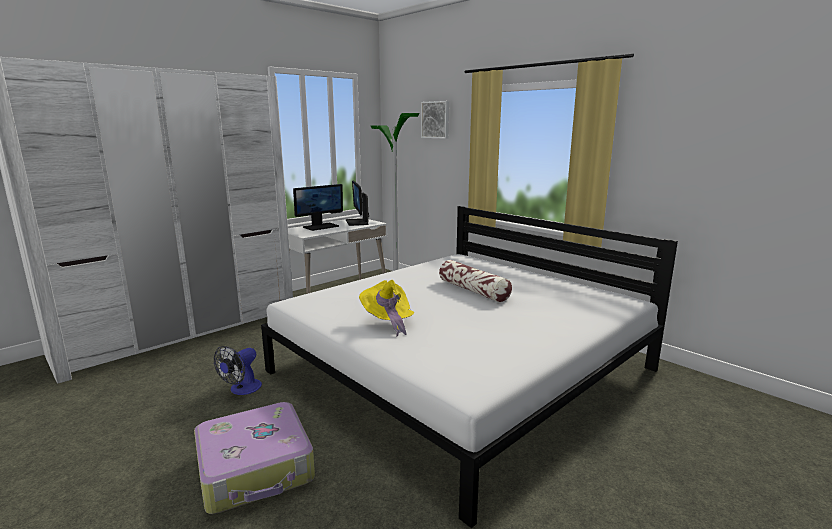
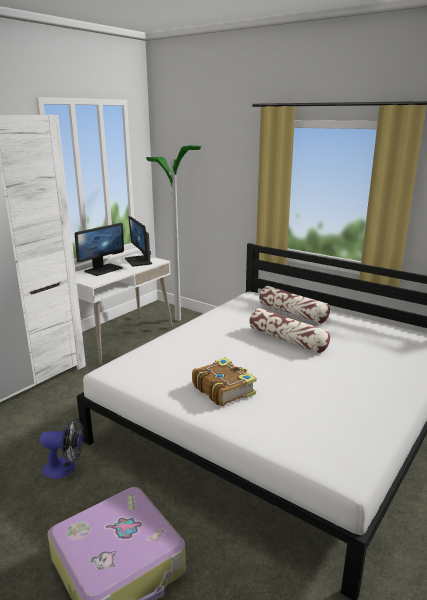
camera: 10 degrees left, 5 degrees up
(241, 390) = (65, 468): fan -> fan turned 105 degrees counterclockwise
(388, 322) = (223, 389): yellow hat -> book
(436, 120) = (216, 151): picture -> none
(491, 271) = (292, 313): none -> pillow

